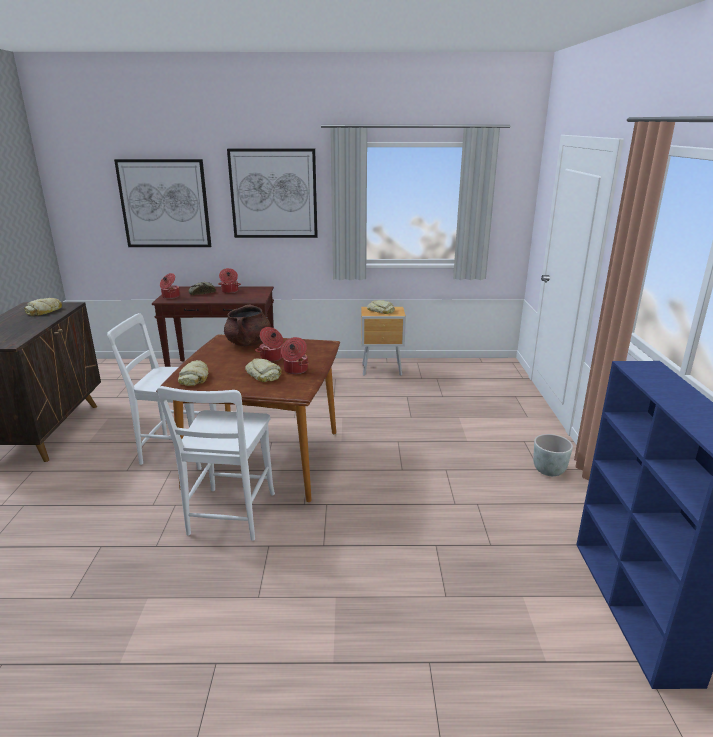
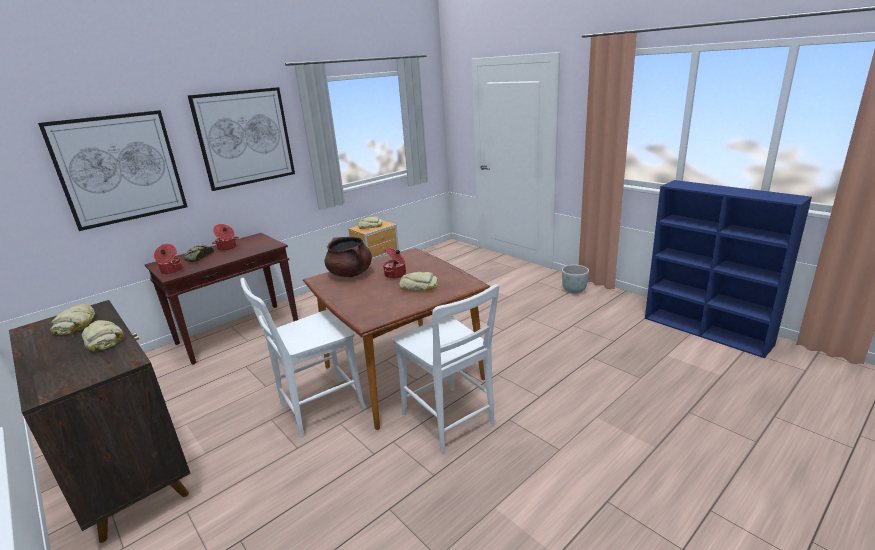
camera: 40 degrees left, 0 degrees up
(194, 378) = (371, 311): bread -> bread (104, 340)
(295, 370) = (433, 274): cooking pot -> none

